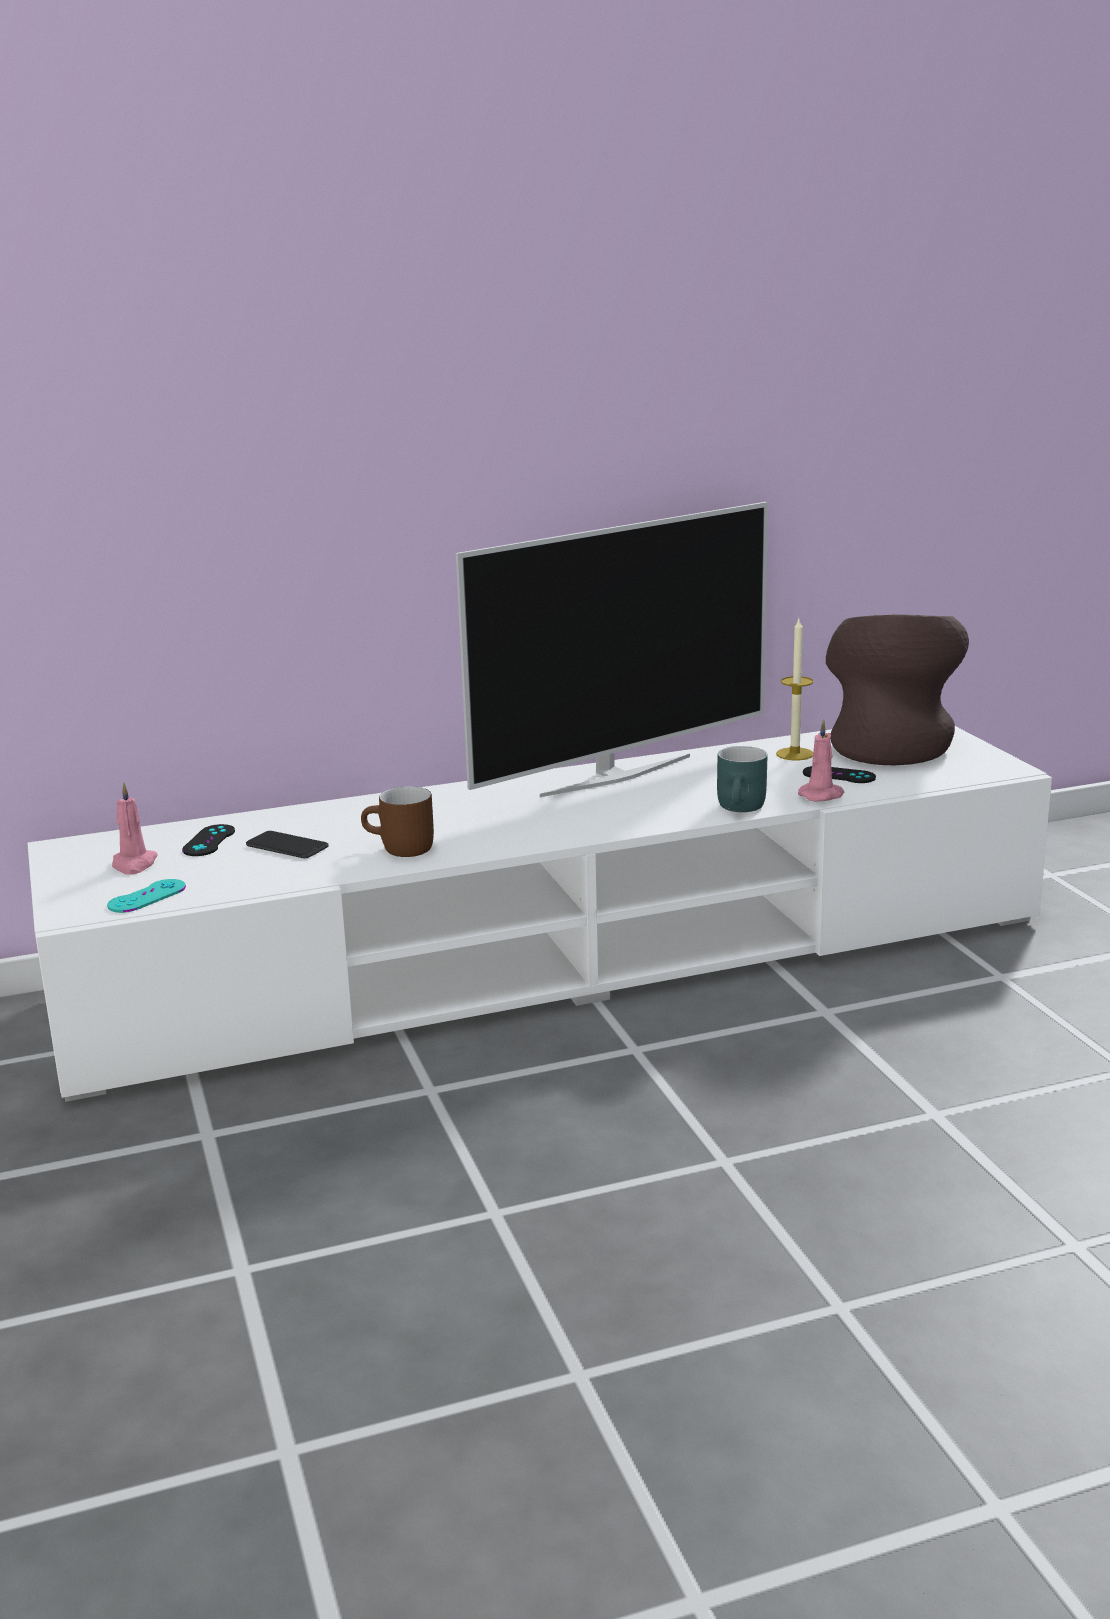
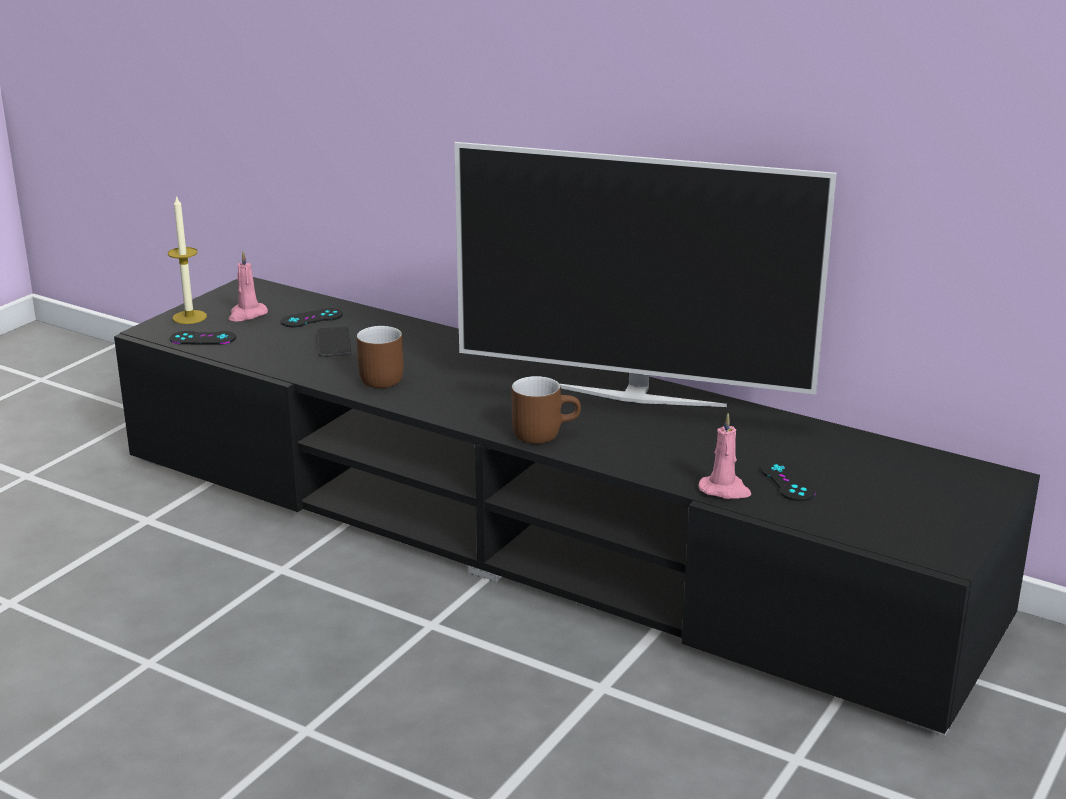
camera: 50 degrees right, 5 degrees up
(147, 896) = (203, 338): turquoise game controller -> black game controller
(562, 959) = (535, 535): white tv stand -> black tv stand
(626, 821) = (543, 432): none -> brown mug
(744, 808) = (642, 467): turquoise mug -> none
(795, 754) = (809, 446): candle -> candle (189, 317)
(889, 746) = (907, 480): brown vase -> none

